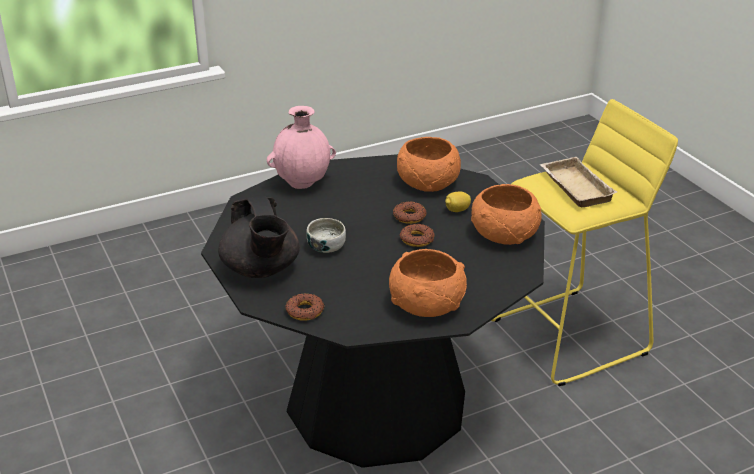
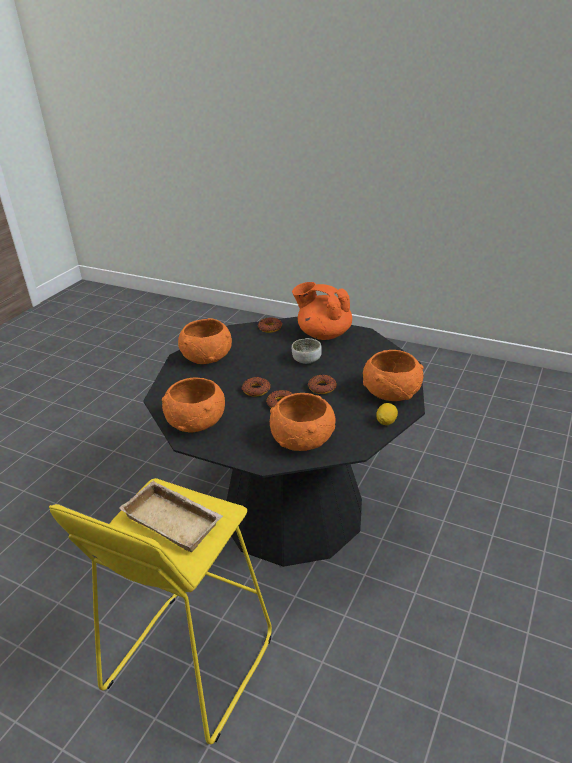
camera: 145 degrees right, 0 degrees up
(261, 270) = (323, 334): black teapot -> orange teapot
(303, 184) = (392, 392): pink vase -> orange bowl
(354, 214) = (322, 388): none -> donut
(457, 210) = (251, 425): lemon -> lemon (386, 422)

